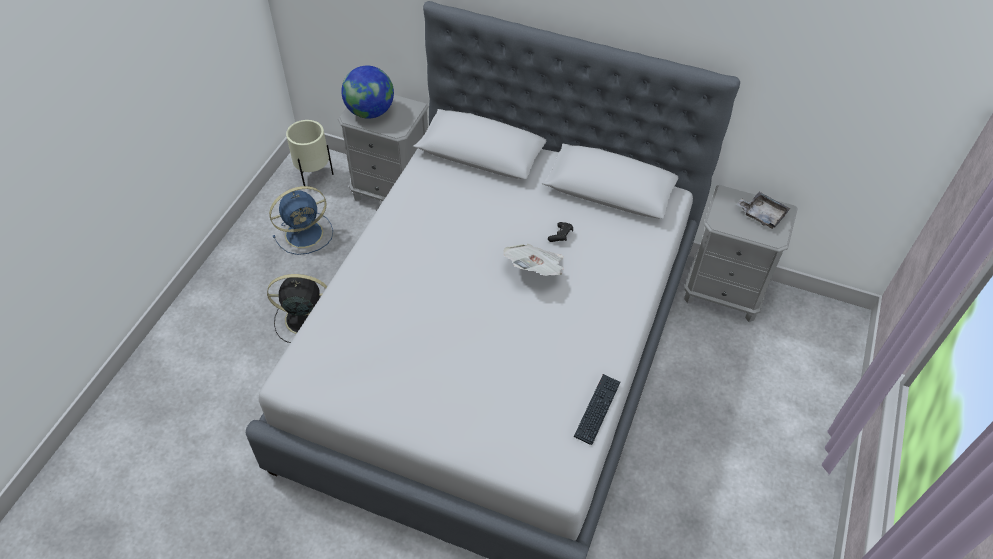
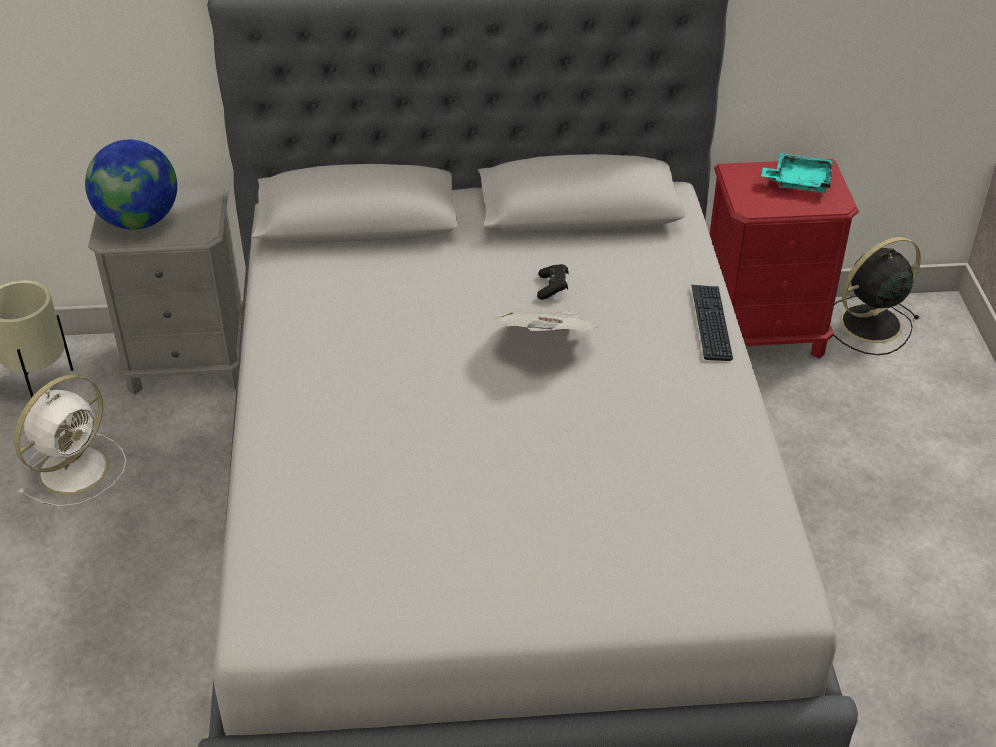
camera: 25 degrees left, 10 degrees down
(303, 318) = (148, 593): black fan -> black fan (868, 324)
(306, 233) = (76, 468): blue fan -> white fan
(597, 409) = (764, 486): keyboard -> keyboard (711, 323)
(724, 293) = (763, 334): grey nightstand -> red nightstand
(762, 214) = (799, 181): grey tray -> turquoise tray

